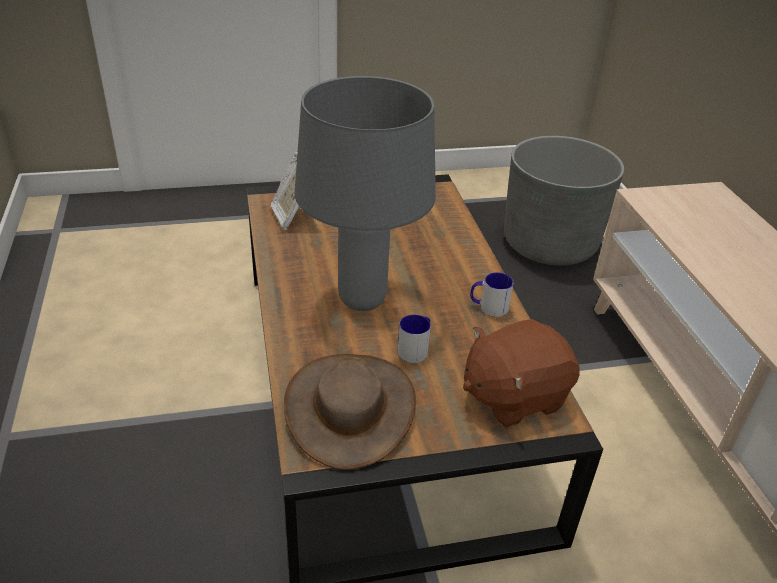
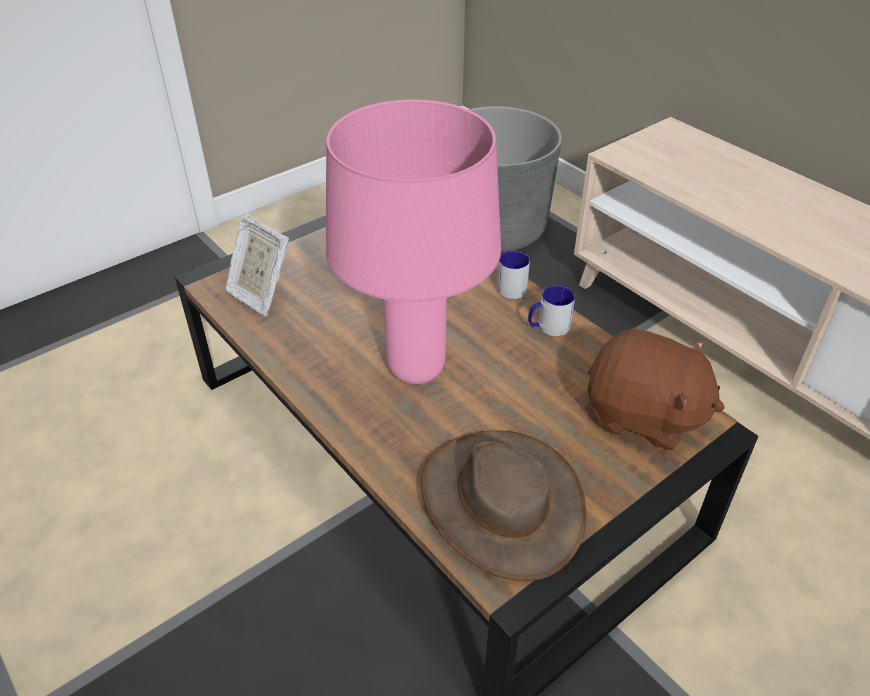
camera: 25 degrees left, 5 degrees up
(363, 300) = (417, 369): grey table lamp -> pink table lamp
(416, 349) = (514, 404): mug -> mug (512, 285)
(513, 396) = (643, 416): brown plush toy -> brown plush toy turned 105 degrees counterclockwise

